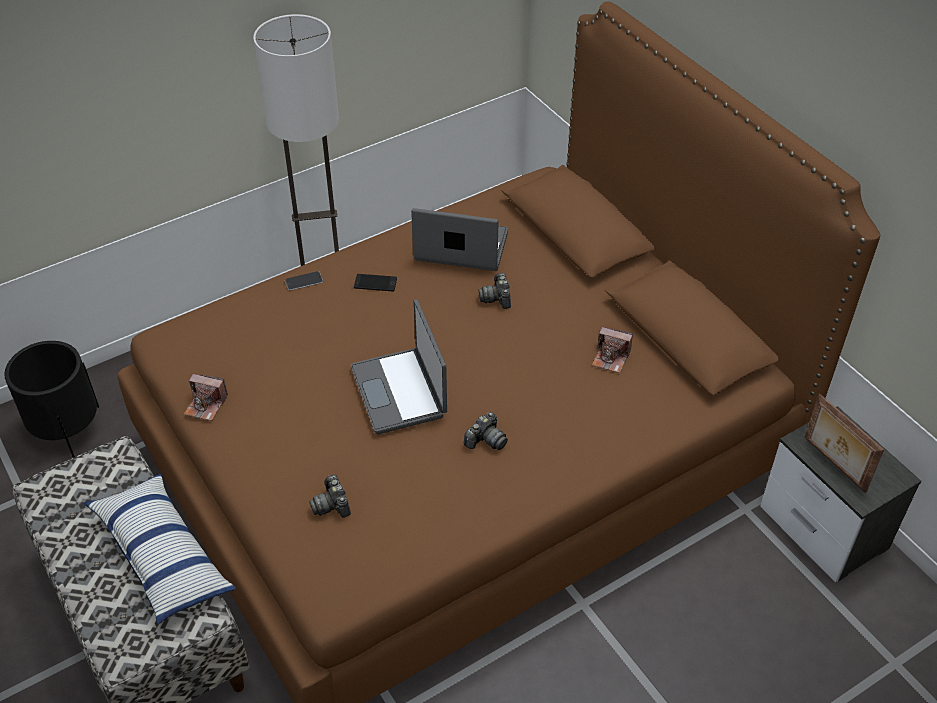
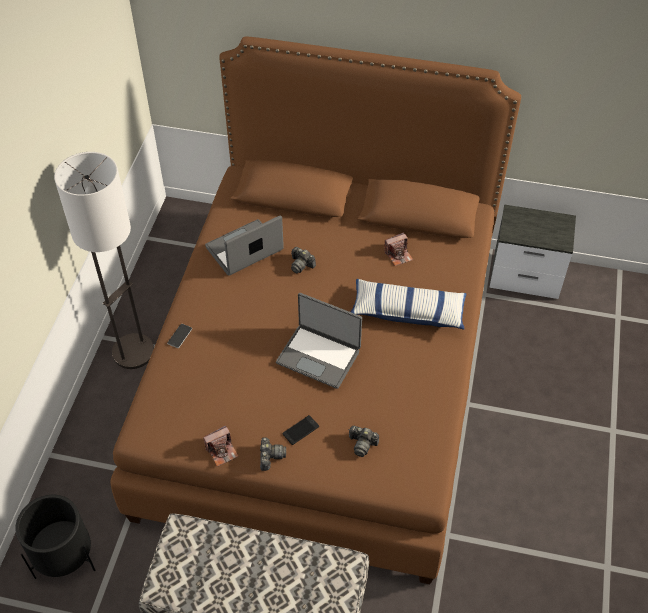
camera: 45 degrees left, 5 degrees up
(162, 556) = (284, 557): pillow -> pillow (407, 312)
(375, 283) = (224, 306): phone -> phone (300, 430)
(486, 440) = (393, 346): camera -> camera (270, 457)
(833, 465) = (534, 236): picture frame -> none

